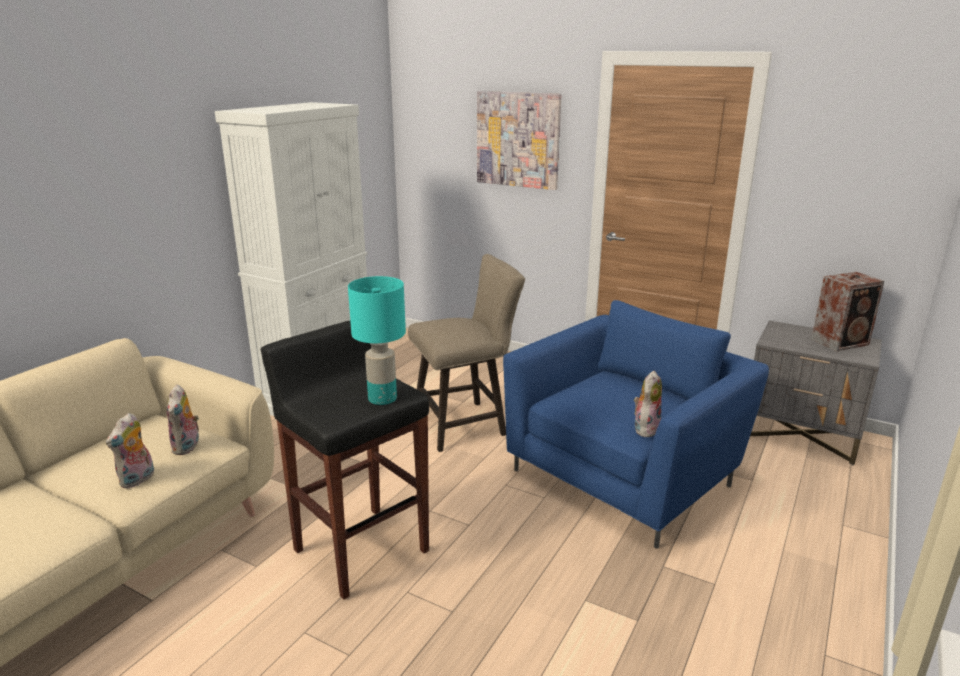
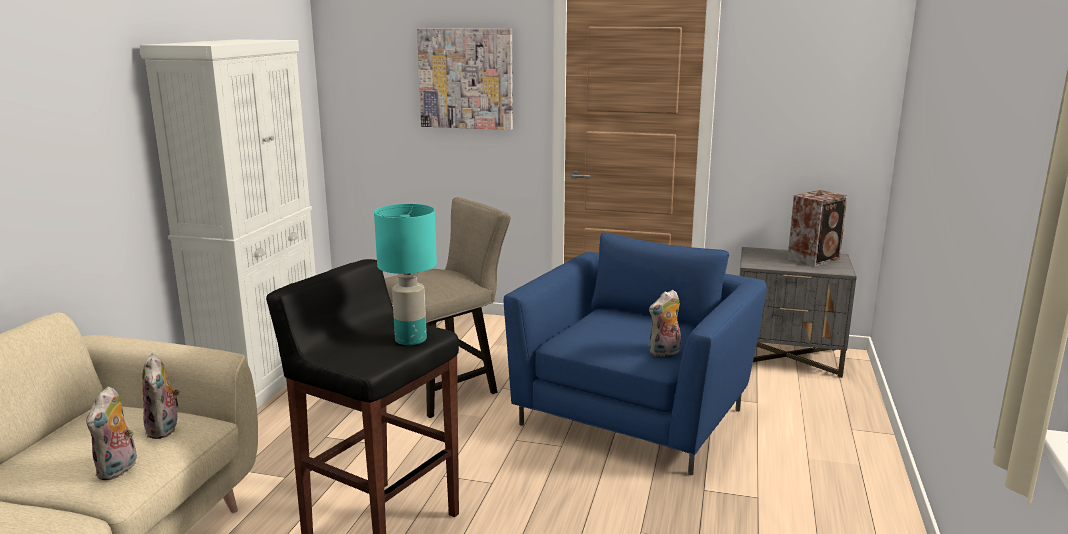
camera: 15 degrees left, 5 degrees down
(645, 428) = (665, 353): plush toy -> plush toy turned 135 degrees counterclockwise

